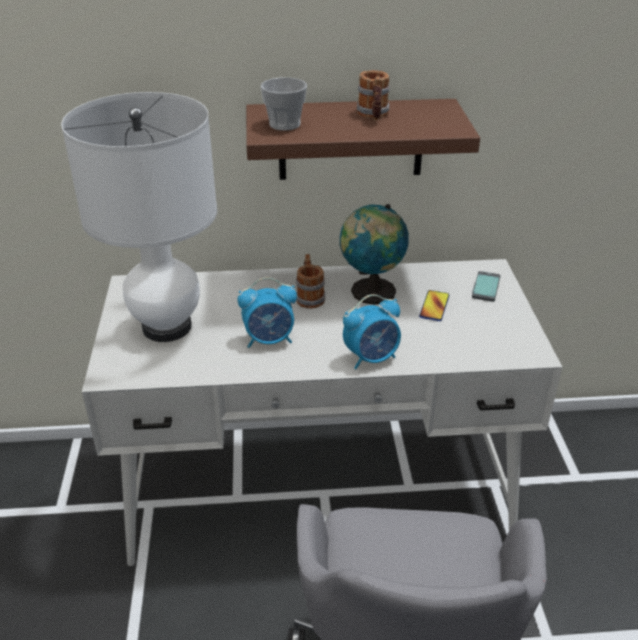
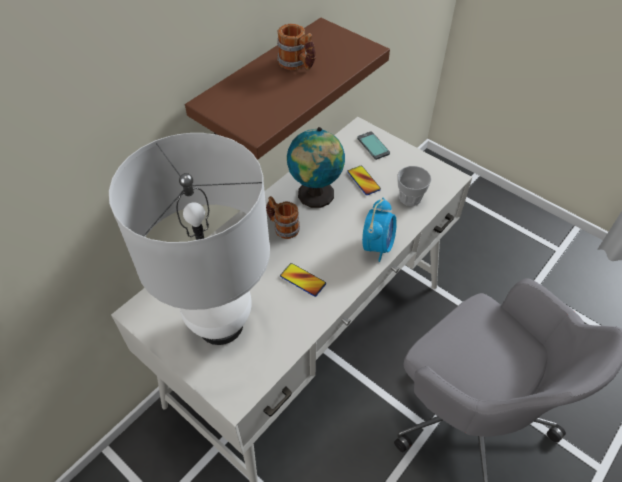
camera: 45 degrees left, 15 degrees up
(269, 340) = (303, 280): alarm clock -> phone
(285, 124) = (251, 109): cup -> cup (410, 198)

